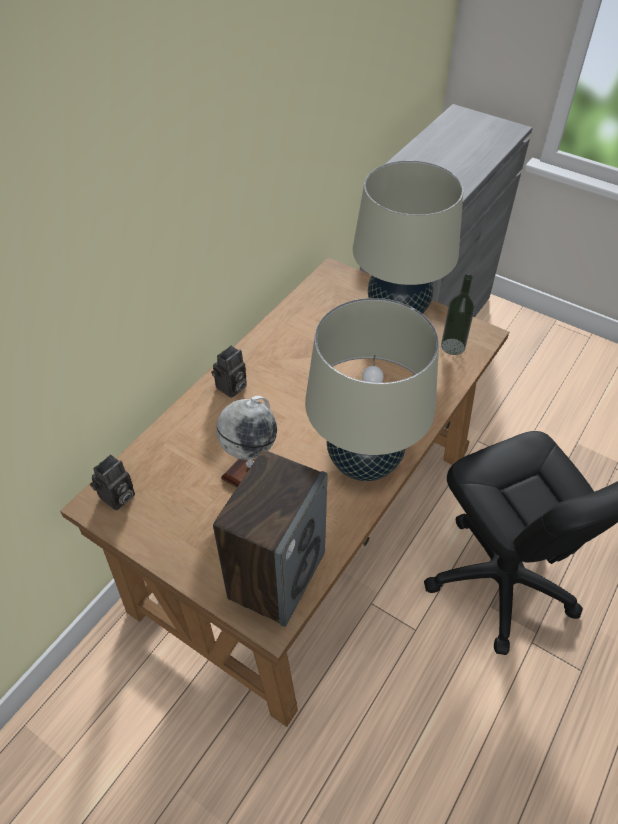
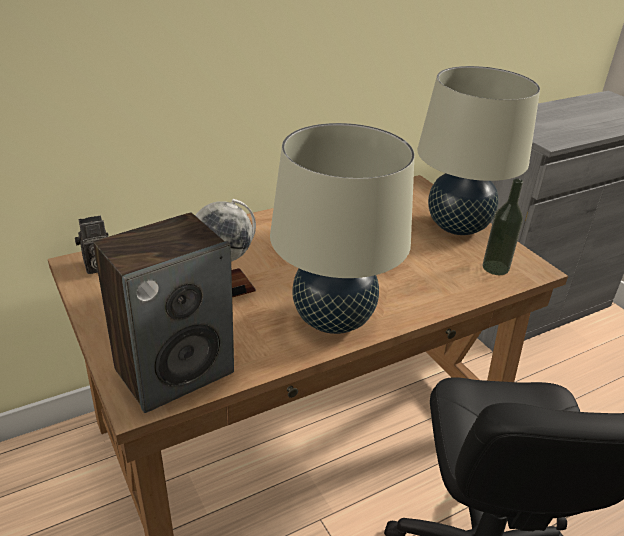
camera: 25 degrees right, 15 degrees down
(231, 388) = (257, 230): camera -> none

